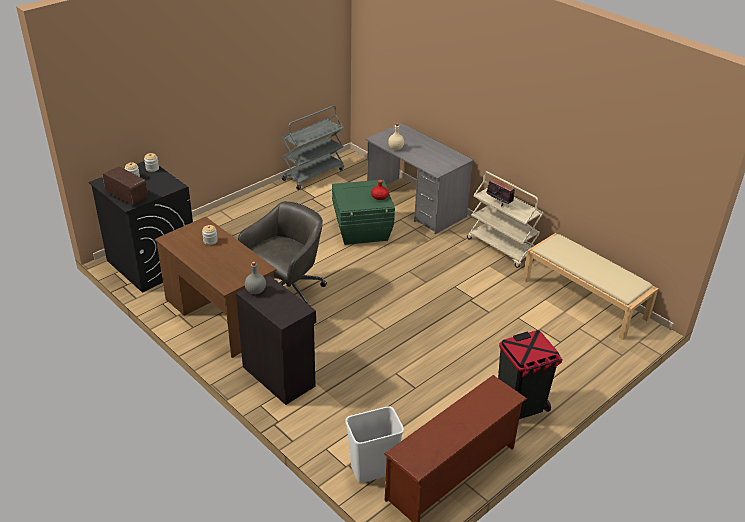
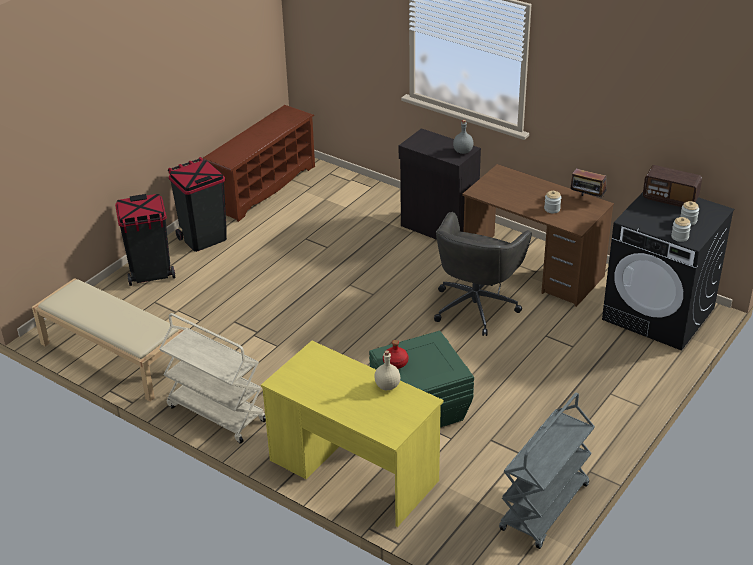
camera: 170 degrees right, 0 degrees up
(372, 470) = (329, 180): white trash can -> none
(415, 205) = (353, 470): grey desk -> yellow desk
(499, 203) = (221, 352): radio -> radio (587, 198)
(568, 372) = (151, 274): none -> black trash can

